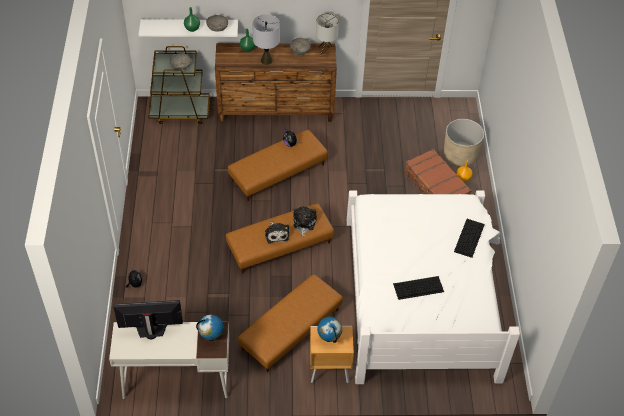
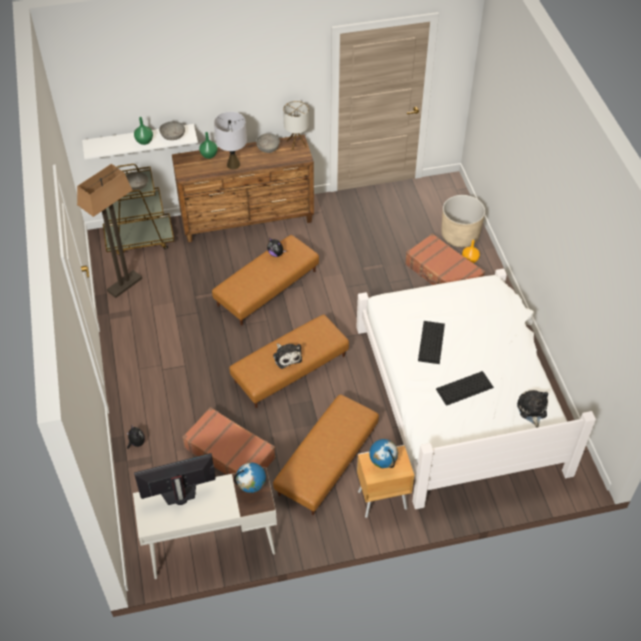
camera: 10 degrees left, 0 degrees up
(157, 148) = (124, 284): none -> floor lamp
(210, 307) = (230, 452): none -> brown suitcase
(304, 223) = (314, 339): plush toy -> plush toy (532, 410)
(469, 237) = (503, 322): keyboard -> keyboard (431, 341)

